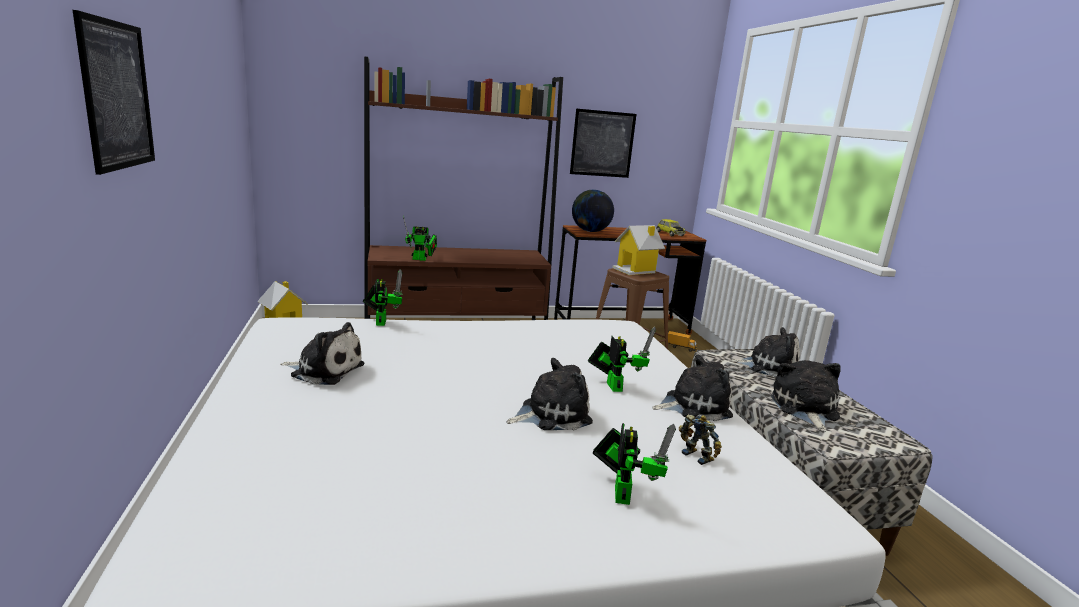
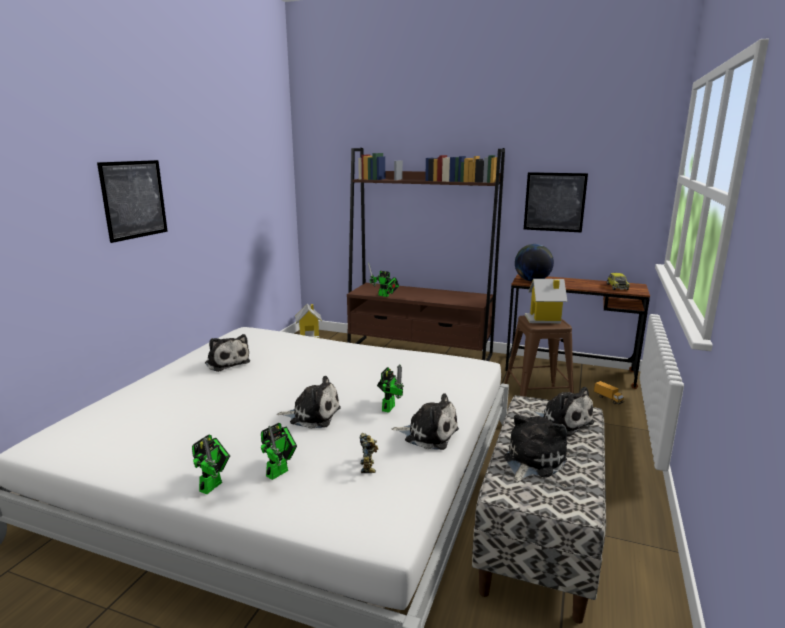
camera: 35 degrees right, 0 degrees up
(381, 321) = (302, 337): toy robot -> toy robot (213, 485)

